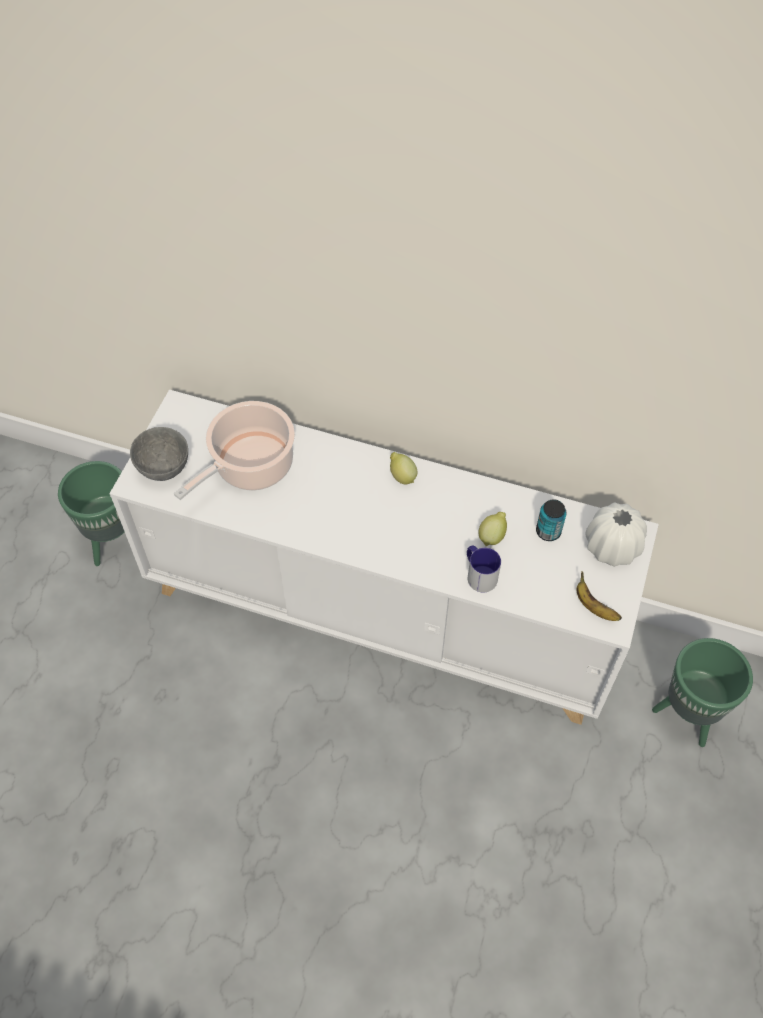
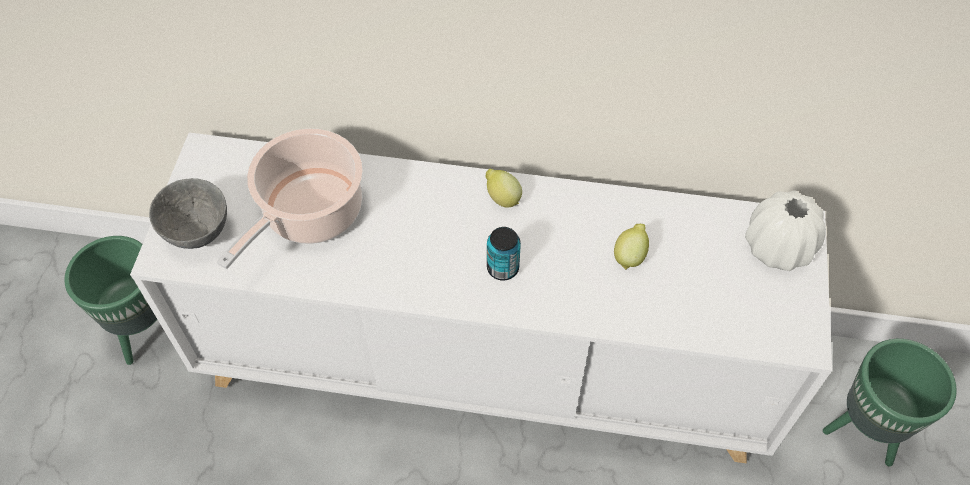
camera: 10 degrees left, 0 degrees up
(479, 574) = (624, 306): mug -> none
(548, 531) = (696, 240): can -> can (502, 268)
(593, 606) = (775, 325): banana -> none

